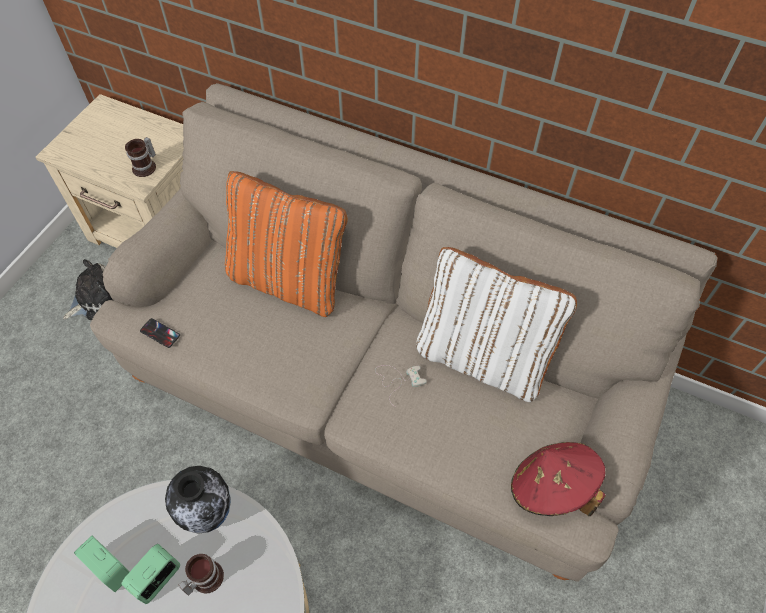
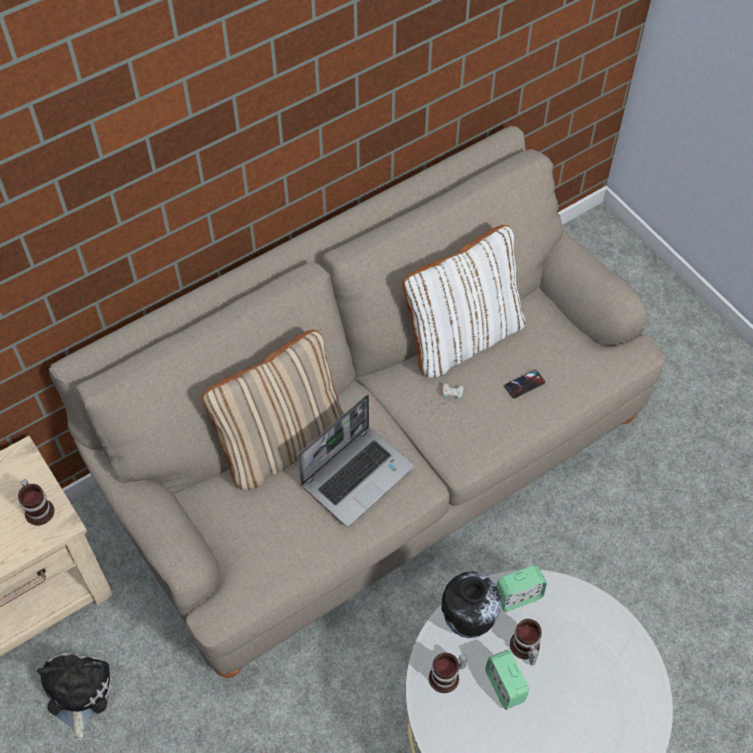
camera: 60 degrees left, 0 degrees up
(110, 569) = (474, 723): alarm clock -> alarm clock (518, 596)
(146, 523) = (447, 678): none -> mug
(160, 333) = (270, 577): phone -> phone (524, 384)
(286, 346) = (357, 475): none -> laptop
(289, 280) = (282, 443): orange pillow -> beige pillow
(551, 488) = (599, 355): red hat -> none

